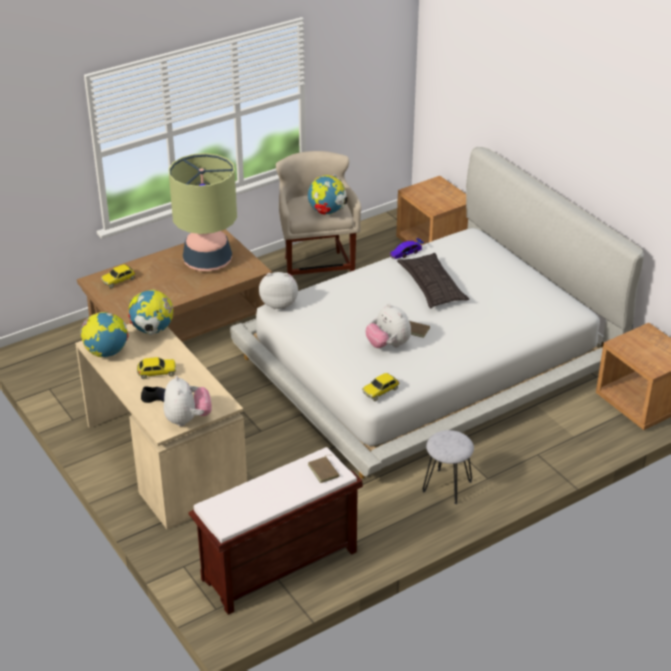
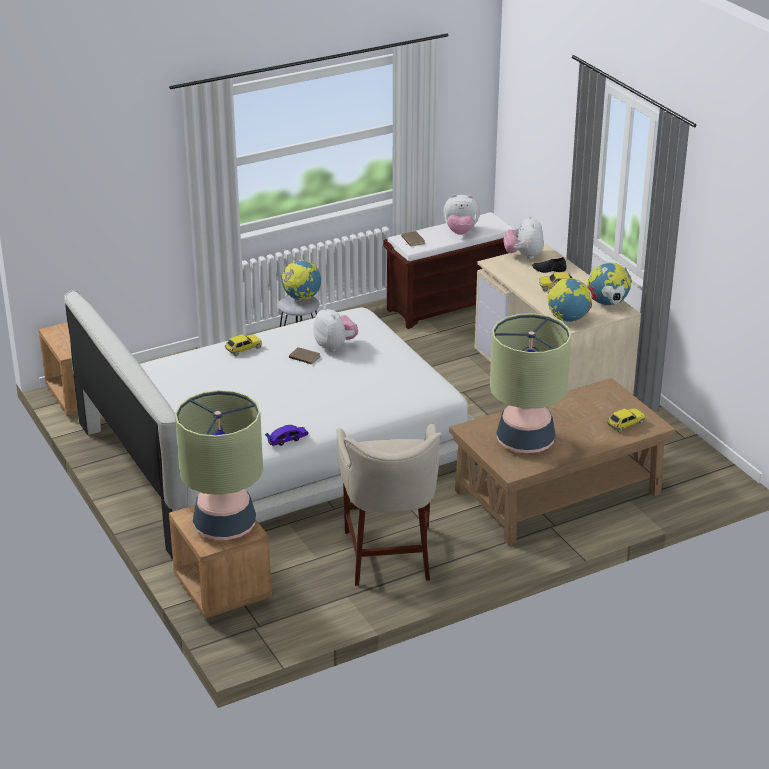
camera: 175 degrees left, 5 degrees down
(279, 303) = (442, 394): plush toy -> plush toy (460, 232)
(327, 212) = (378, 446): globe -> globe (301, 298)
(380, 391) = (352, 312): toy car -> toy car (243, 349)
(431, 194) = (224, 526): none -> table lamp
(432, 286) = (271, 398): pillow -> none

